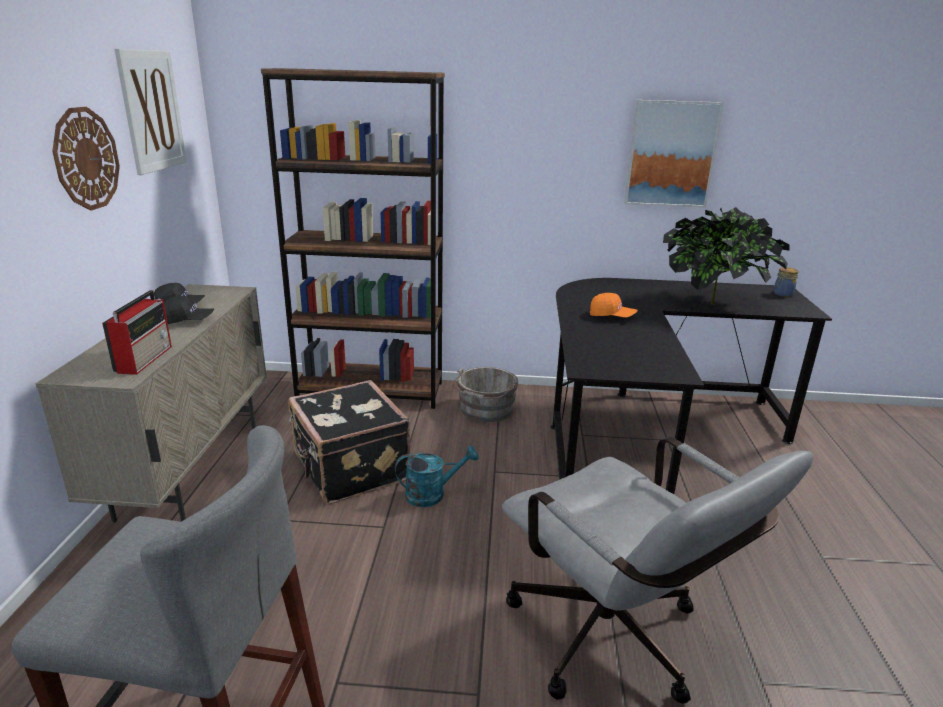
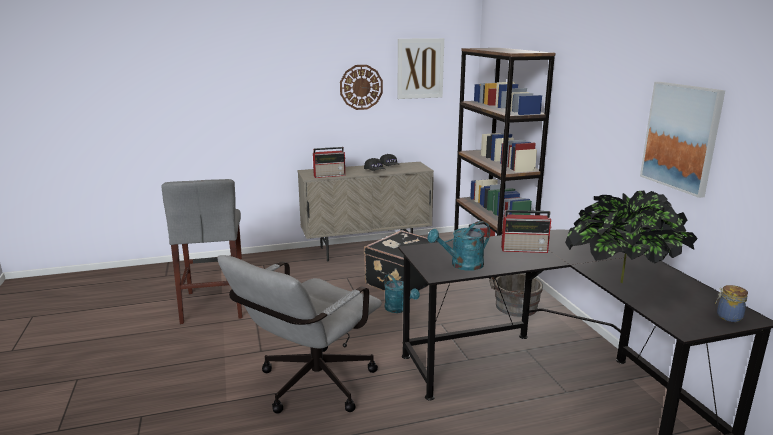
camera: 70 degrees right, 5 degrees down
(612, 316) = (525, 249): orange cap -> radio
(652, 355) = (462, 265): none -> turquoise watering can

